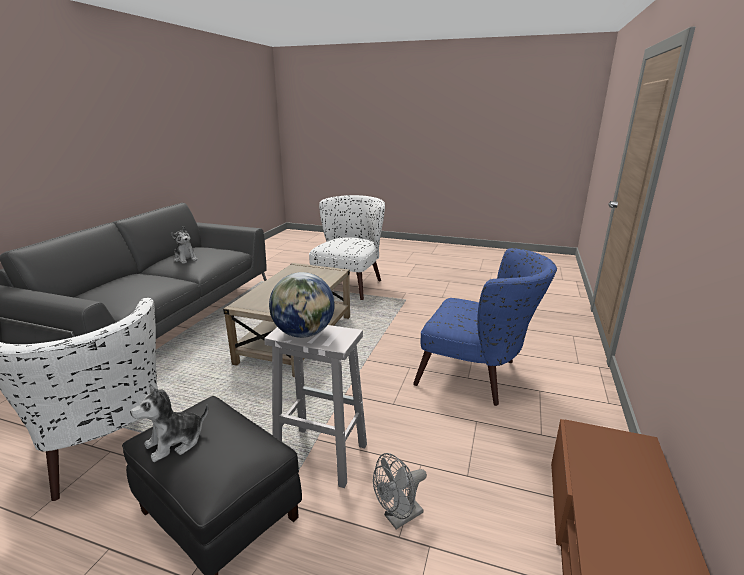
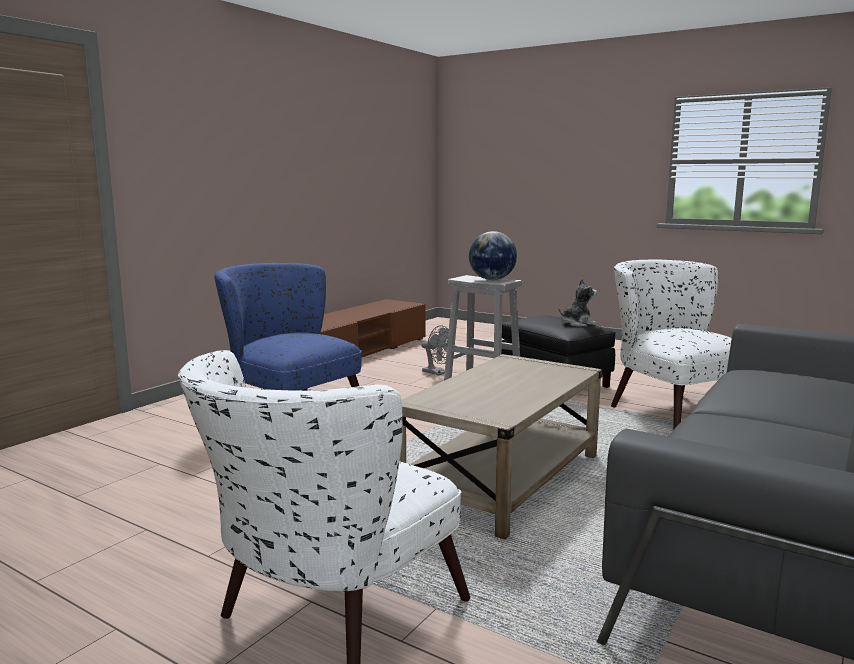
camera: 165 degrees left, 10 degrees down
(185, 259) = (772, 430): plush toy -> none
(399, 518) = (437, 373): grey fan -> grey fan turned 60 degrees clockwise

